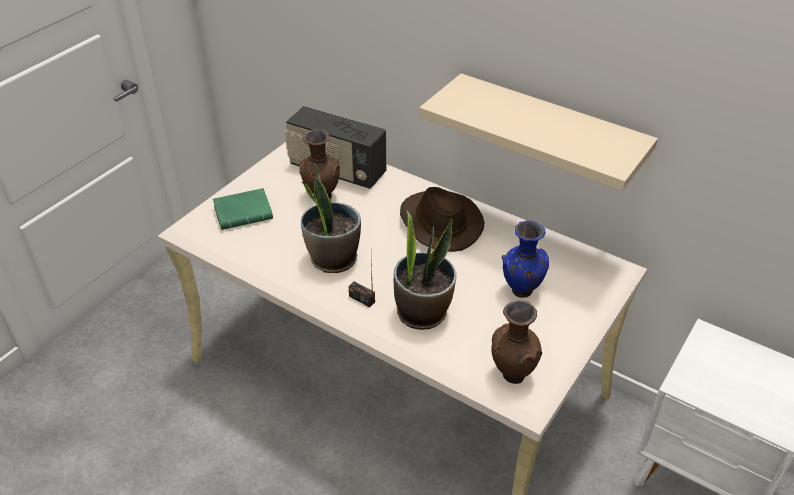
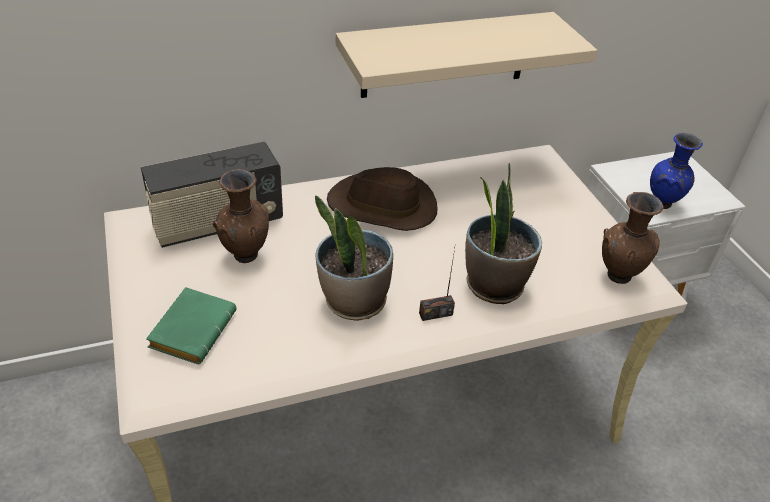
camera: 55 degrees left, 0 degrees up
(521, 292) = (522, 215): blue vase -> blue vase (662, 204)

